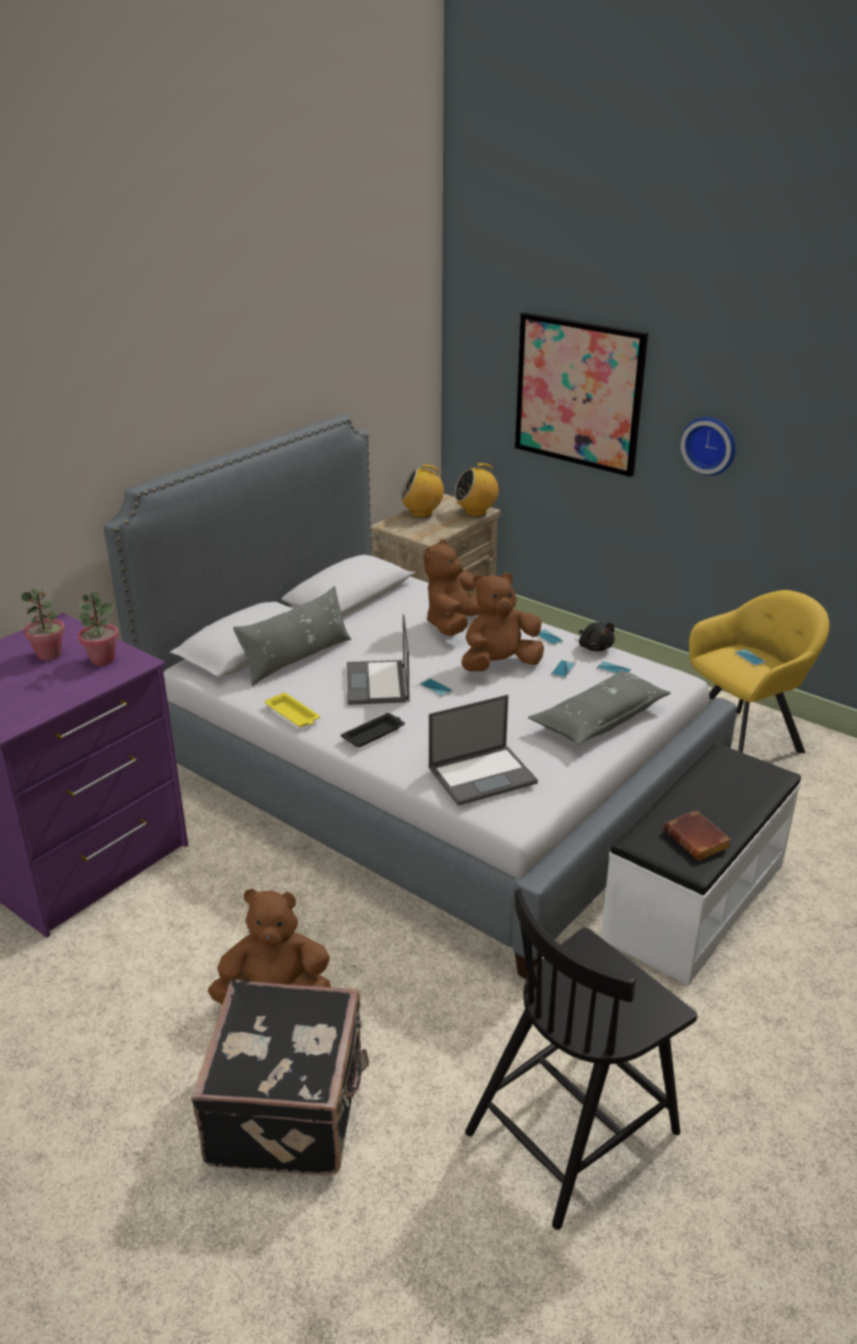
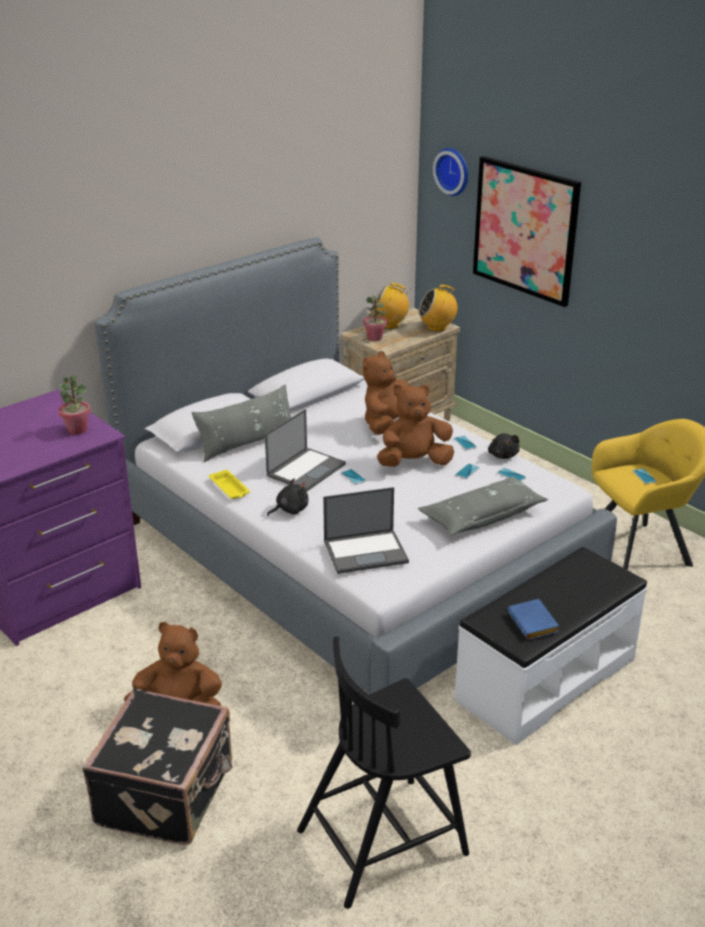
camera: 10 degrees right, 0 degrees up
(49, 654) = (38, 422): potted plant -> potted plant (375, 338)
(374, 733) = (290, 510): black tray -> black plush toy
(378, 684) = (306, 469): laptop -> laptop turned 150 degrees counterclockwise
(698, 840) = (534, 624): brown book -> blue book
(710, 444) = (629, 284): wall clock -> wall clock (454, 171)

